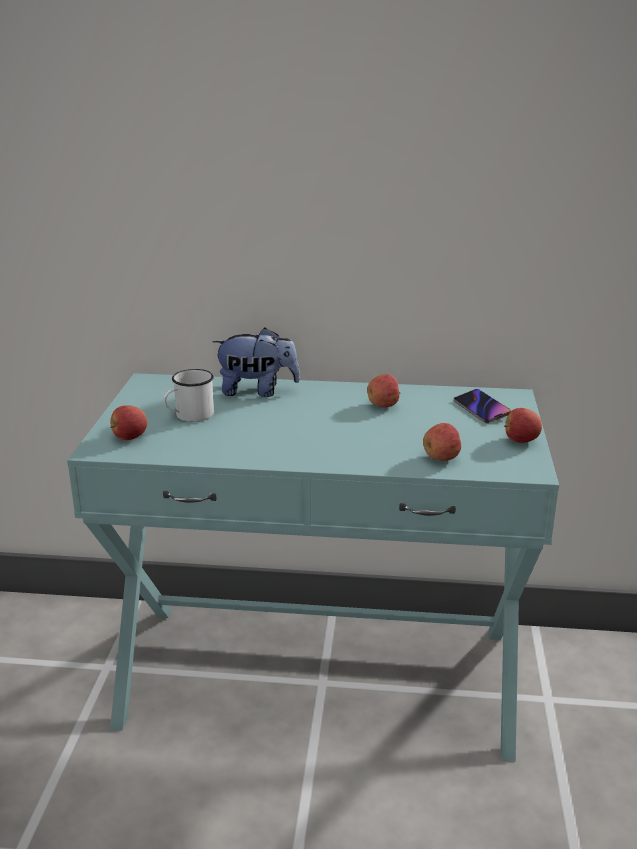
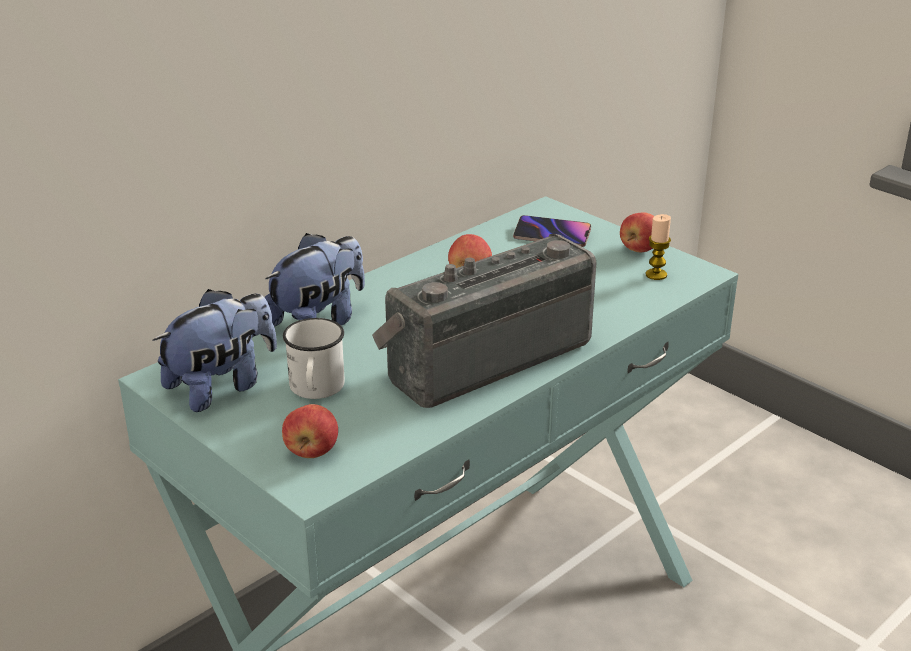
camera: 50 degrees left, 5 degrees up
(159, 395) = (222, 386): none -> plush toy
(293, 444) = (485, 357): none -> radio
(441, 458) = (623, 298): apple -> none
(496, 457) = (656, 275): none -> candle

